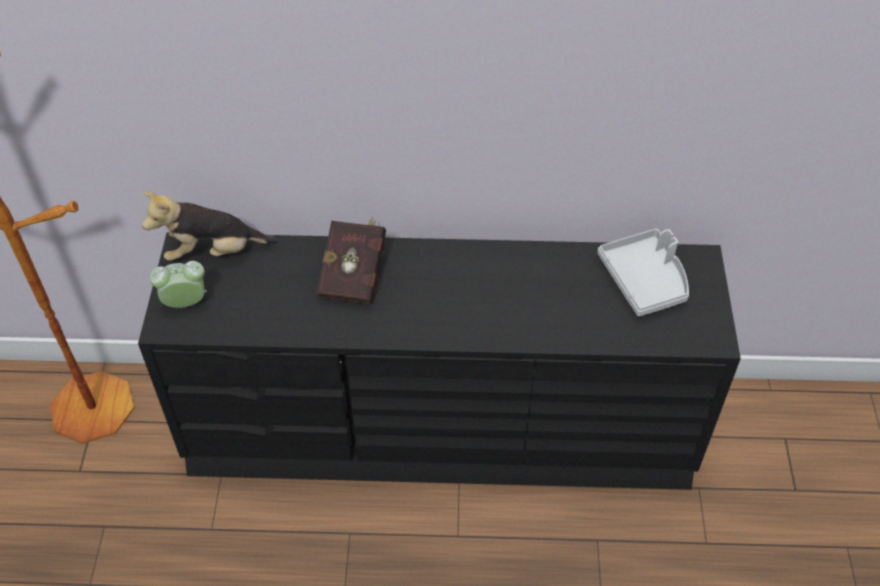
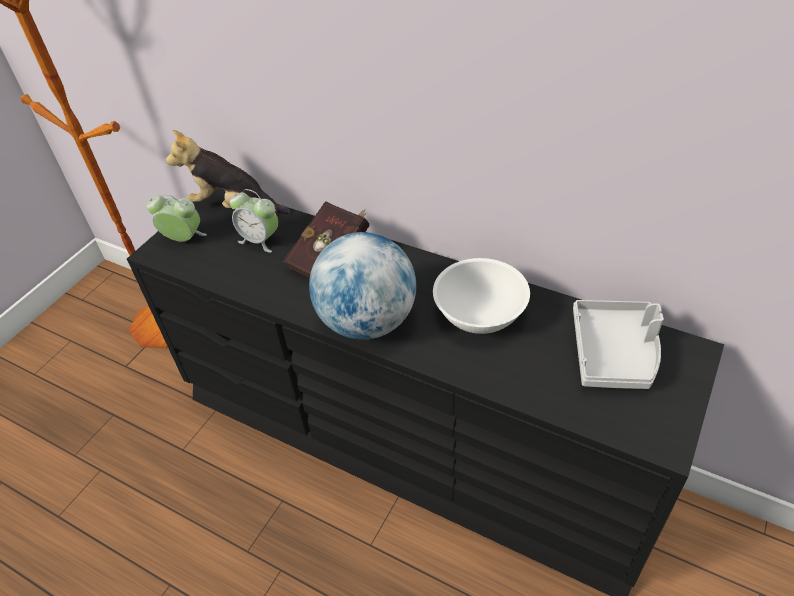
camera: 30 degrees right, 5 degrees down
(268, 278) = (260, 240): none -> alarm clock
(428, 323) = (367, 321): none -> globe
(521, 284) = (479, 314): none -> white bowl

